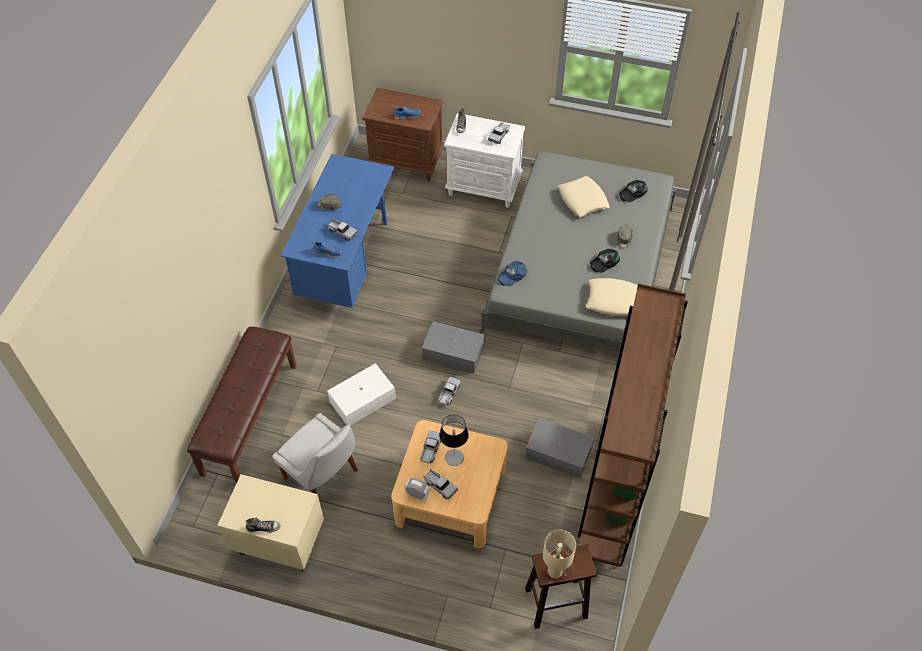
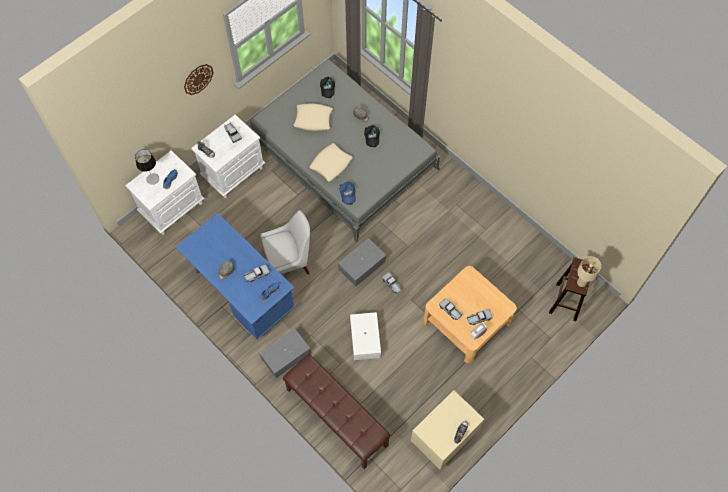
camera: 60 degrees left, 10 degrees up
(323, 476) = (409, 390): white chair -> white chair (289, 262)
(407, 161) = (173, 208): brown nightstand -> white nightstand
(454, 457) = (463, 300): table lamp -> table lamp (152, 179)
(505, 44) = (198, 79): none -> wall clock
(558, 452) = (470, 245): grey storage box -> grey storage box (285, 355)
(612, 300) = (404, 150): beige pillow -> beige pillow (331, 164)
(612, 491) = (513, 232): brown bookcase -> none

